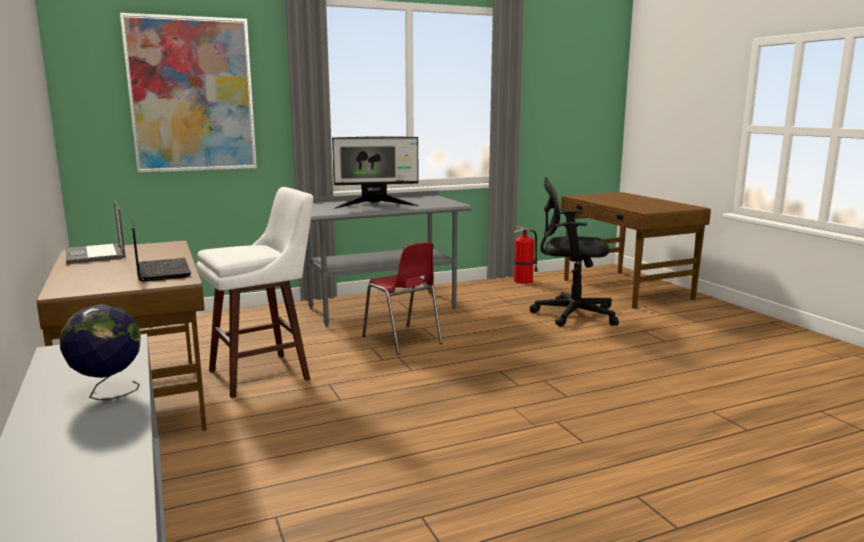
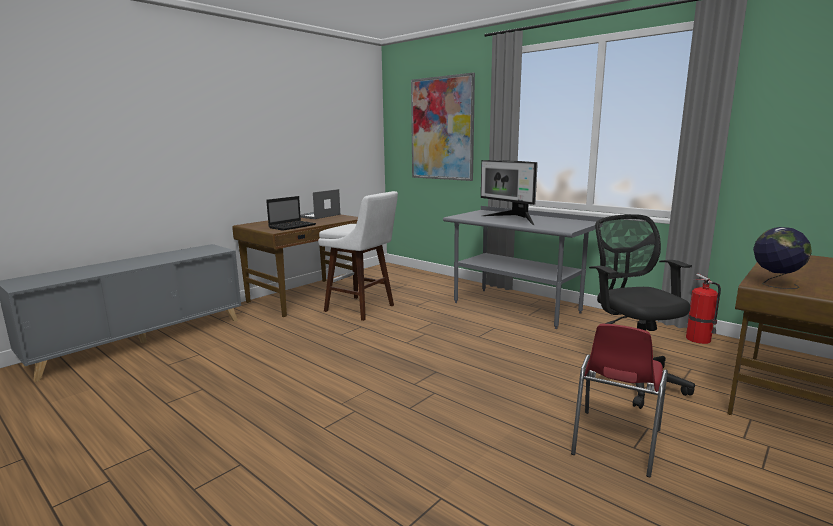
camera: 65 degrees right, 0 degrees up
(108, 392) = (156, 261): globe -> globe (775, 285)
(402, 340) = (459, 327): red chair -> red chair (614, 442)

